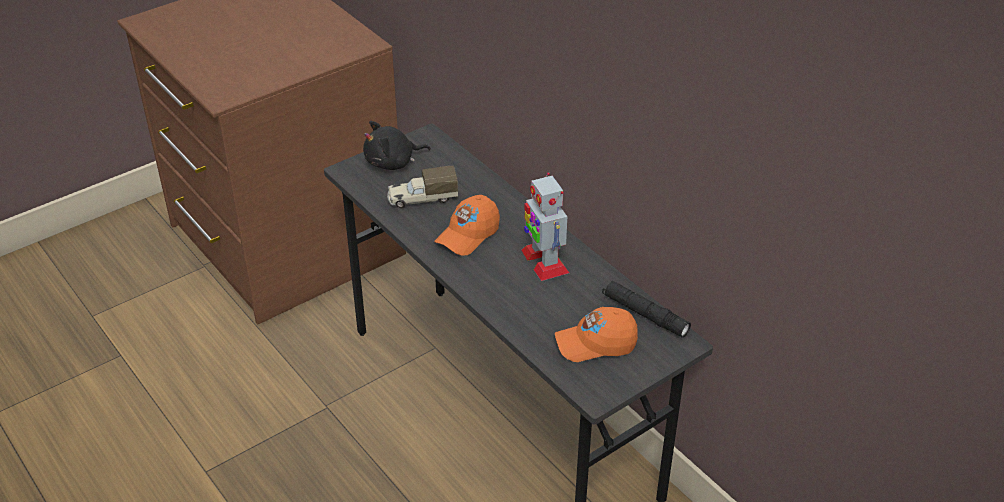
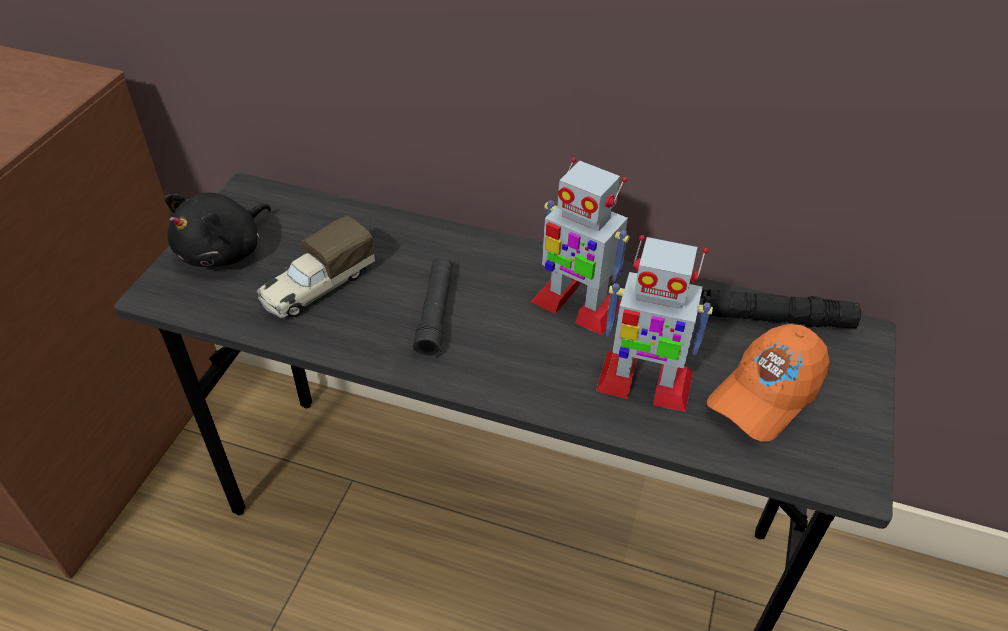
camera: 35 degrees left, 5 degrees up
(468, 235) = (435, 313): orange cap -> black flashlight
(539, 310) = (643, 382): none -> toy robot

